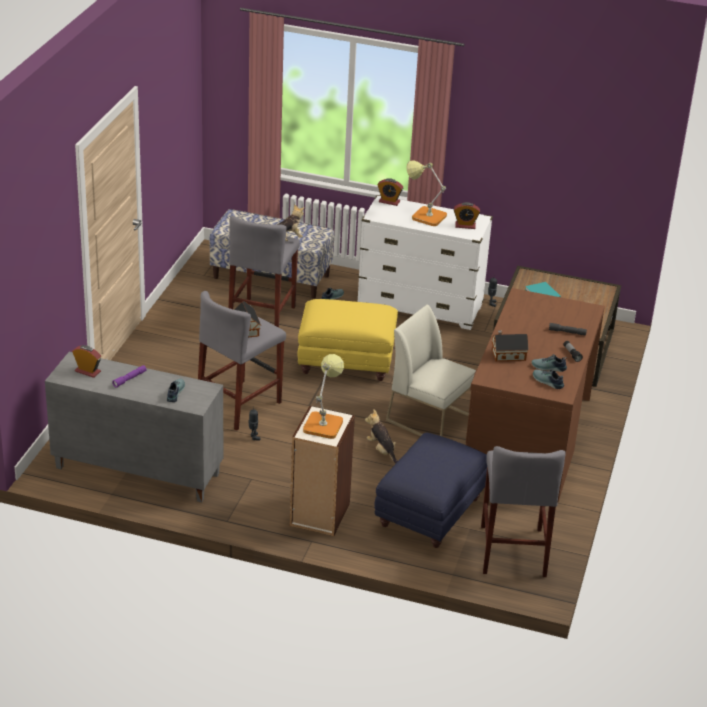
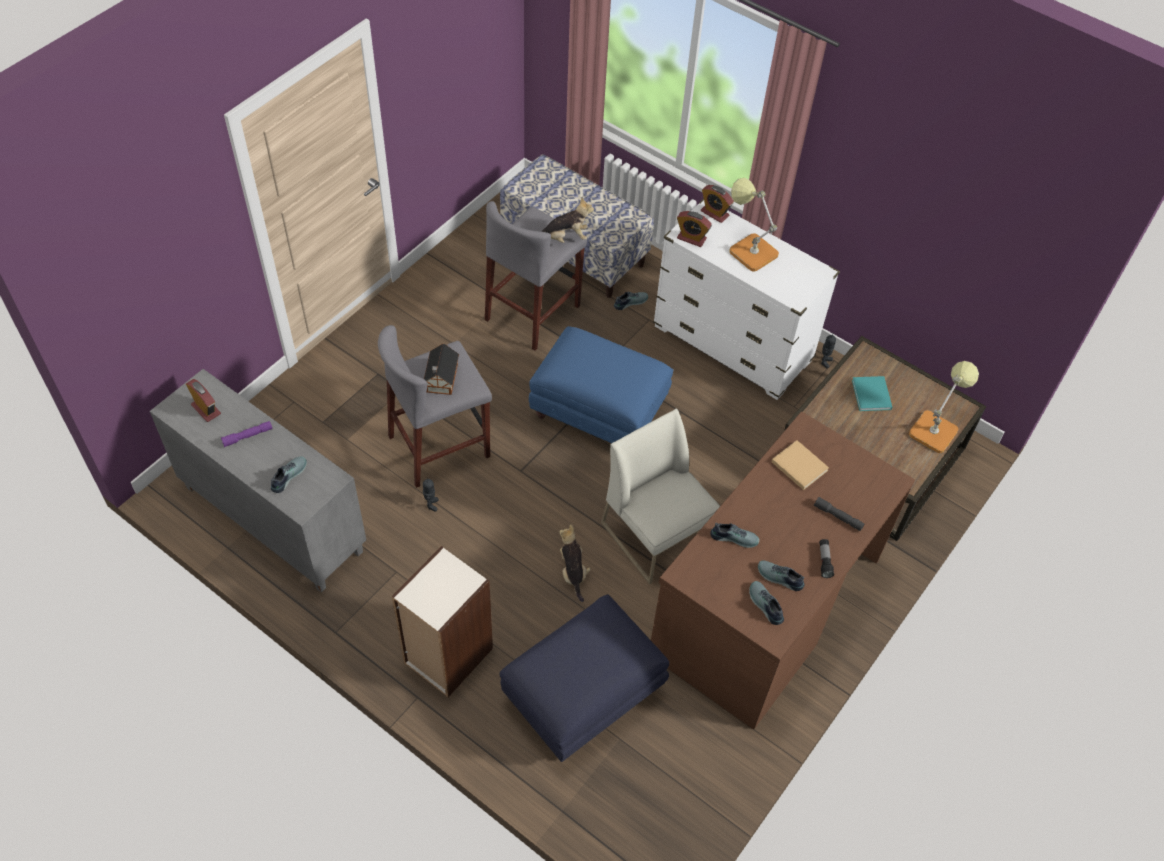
camera: 20 degrees right, 20 degrees up
(324, 423) = (444, 583): table lamp -> table lamp (935, 428)
(347, 362) = (599, 412): yellow ottoman -> blue ottoman
(465, 225) = (794, 280): alarm clock -> alarm clock (691, 238)
(507, 355) = (734, 537): toy house -> shoe
(512, 551) = (656, 795): grey stool -> none
(526, 313) = (798, 465): none -> beige book

